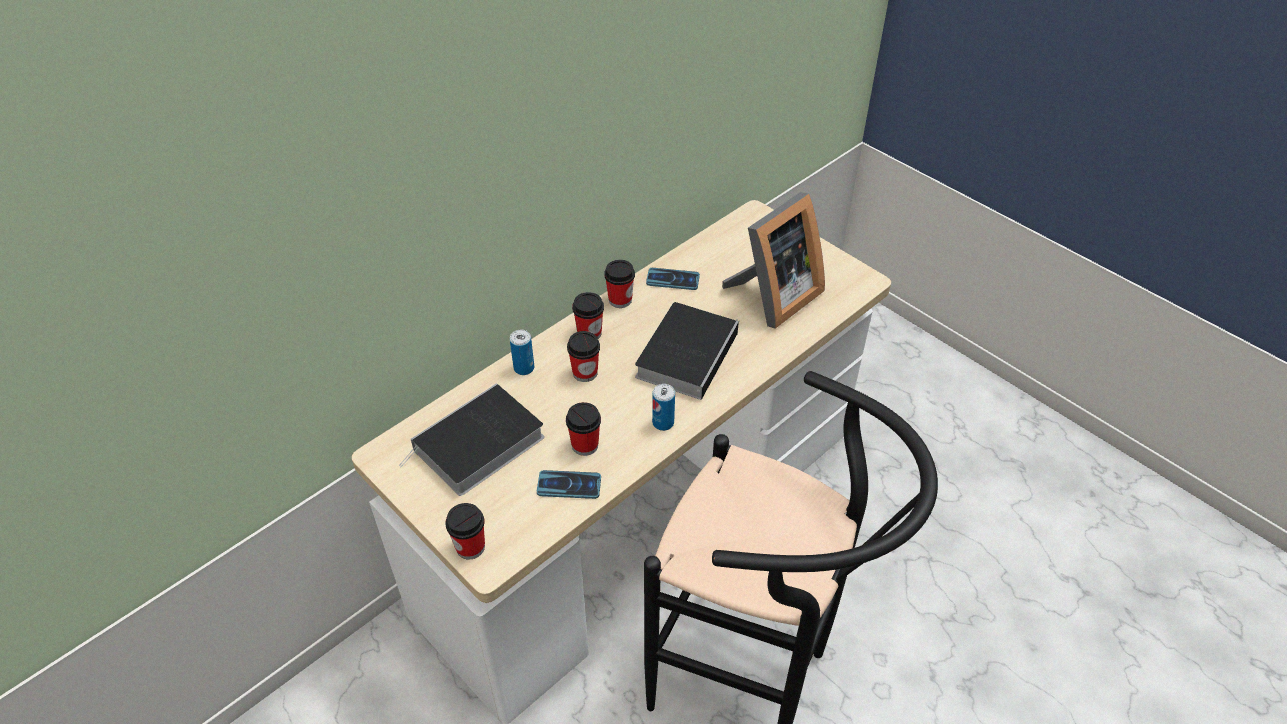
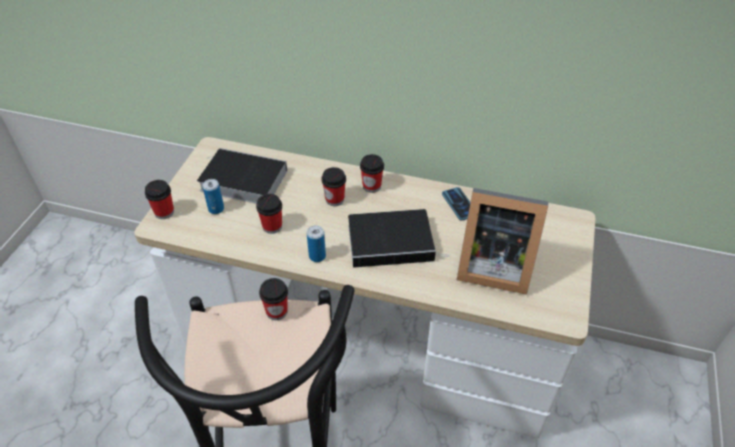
camera: 60 degrees right, 0 degrees up
(524, 368) = (318, 171): can -> can (216, 209)
(569, 485) = (234, 233): phone -> none
(620, 300) = (415, 187): cup -> cup (277, 311)

